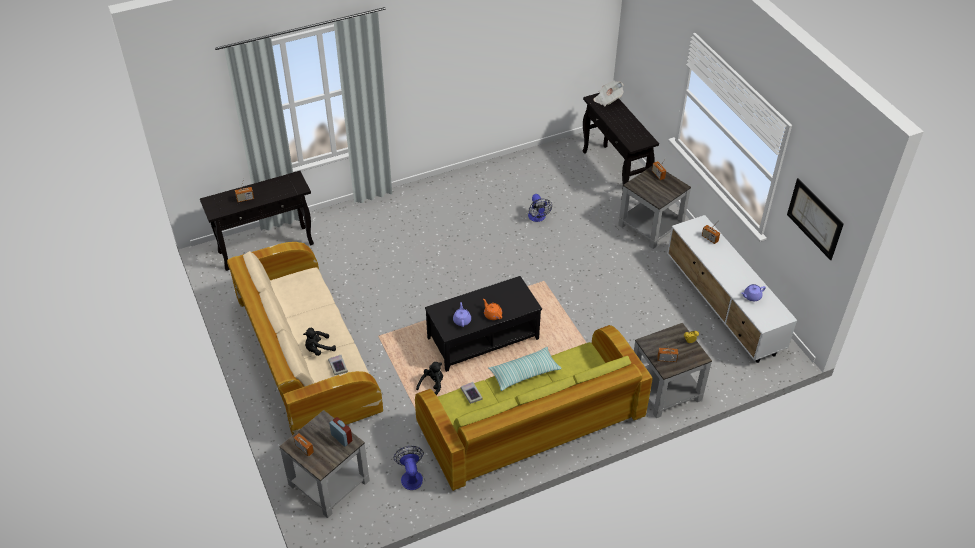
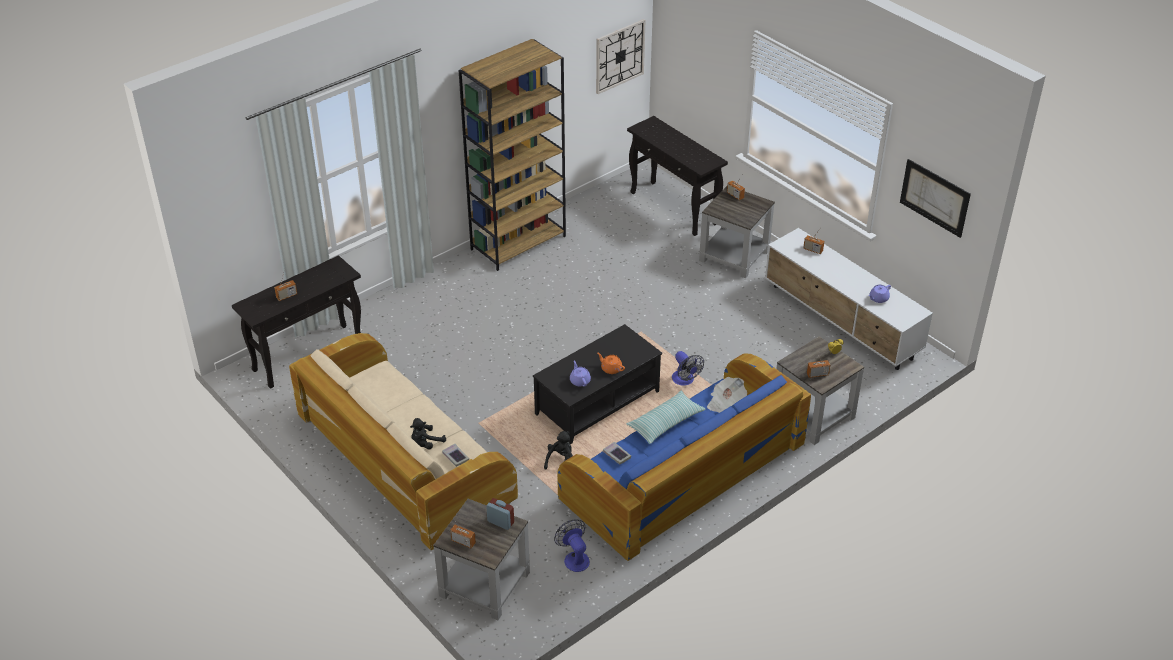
camera: 15 degrees left, 5 degrees down
(471, 180) = (518, 242): none -> brown bookcase
(530, 422) = (683, 476): green sofa -> blue sofa
(537, 218) = (608, 269): fan -> fan (685, 380)
(586, 33) = (619, 56): none -> wall clock
(607, 99) = (654, 126): newspaper -> newspaper (725, 403)

